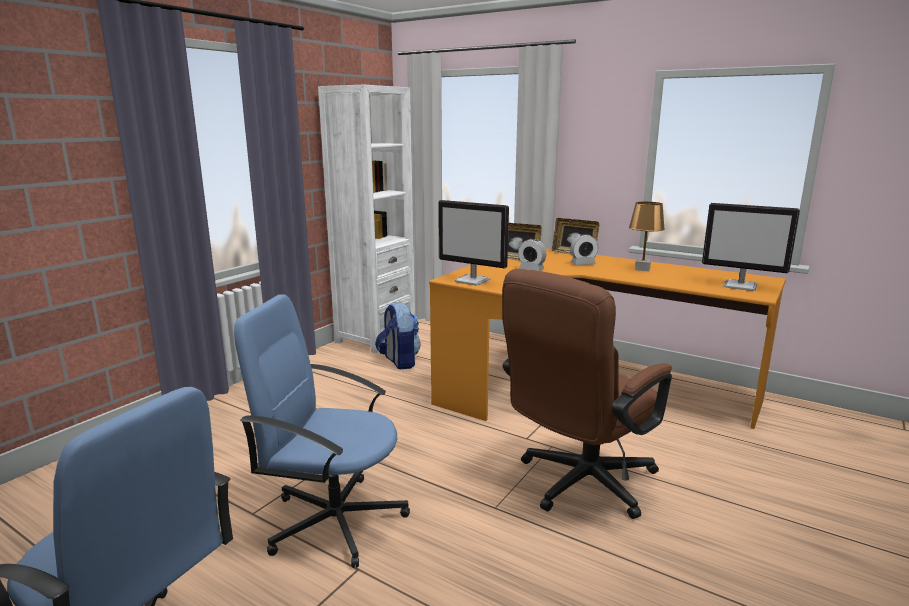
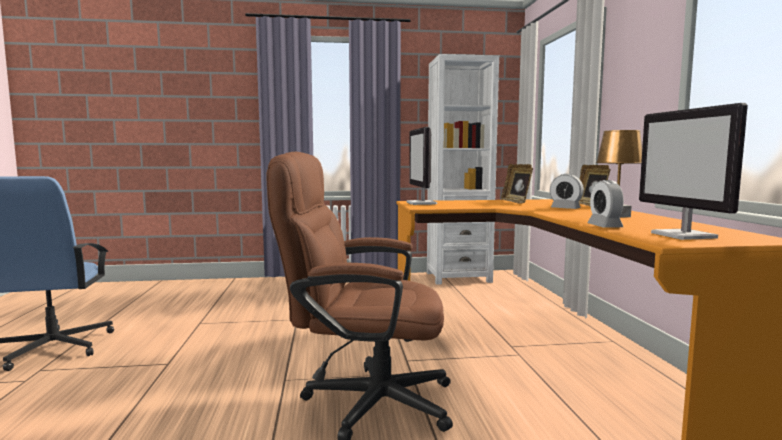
camera: 50 degrees right, 10 degrees down
(334, 520) = (213, 341): blue office chair -> none
(399, 361) = (439, 292): backpack -> none
(531, 269) = (497, 205): alarm clock -> alarm clock (604, 226)

